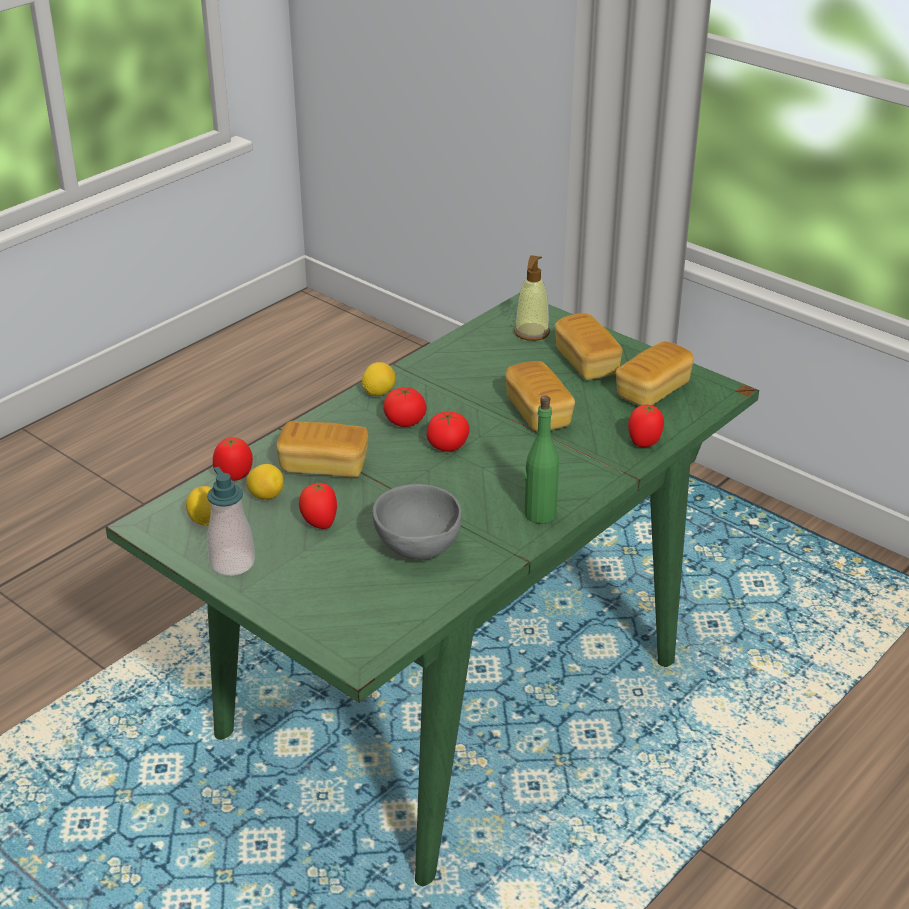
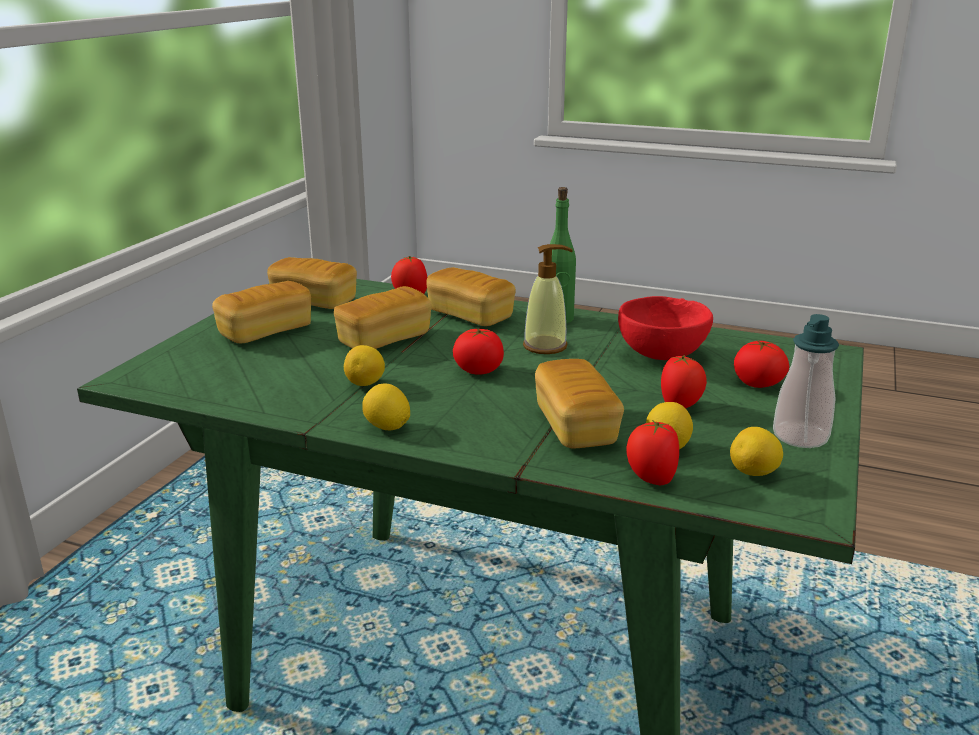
camera: 110 degrees left, 10 degrees down
(404, 421) = (445, 400): tomato -> tomato (758, 383)
(417, 548) = (663, 356): grey bowl -> red bowl
(454, 393) = (365, 384): none -> lemon
(531, 332) = (198, 365): soap dispenser -> soap dispenser (545, 346)
(574, 466) = (470, 316): none -> bread

